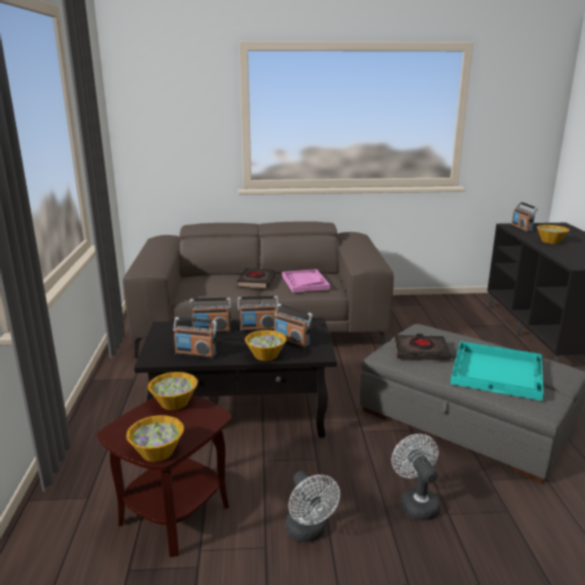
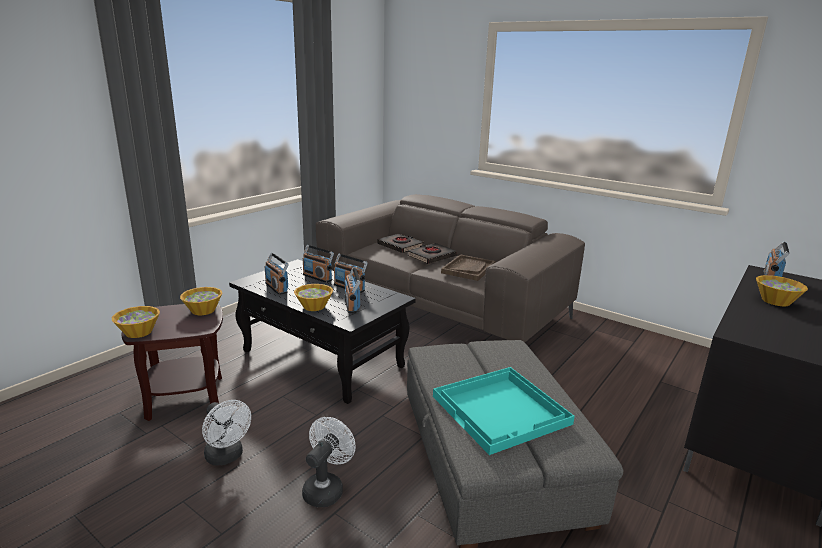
camera: 40 degrees right, 0 degrees up
(305, 282) = (468, 269): pink tray -> brown tray
(309, 533) = (227, 457): white fan -> white fan turned 60 degrees counterclockwise
(420, 351) = (465, 361): black book -> black book (400, 246)

